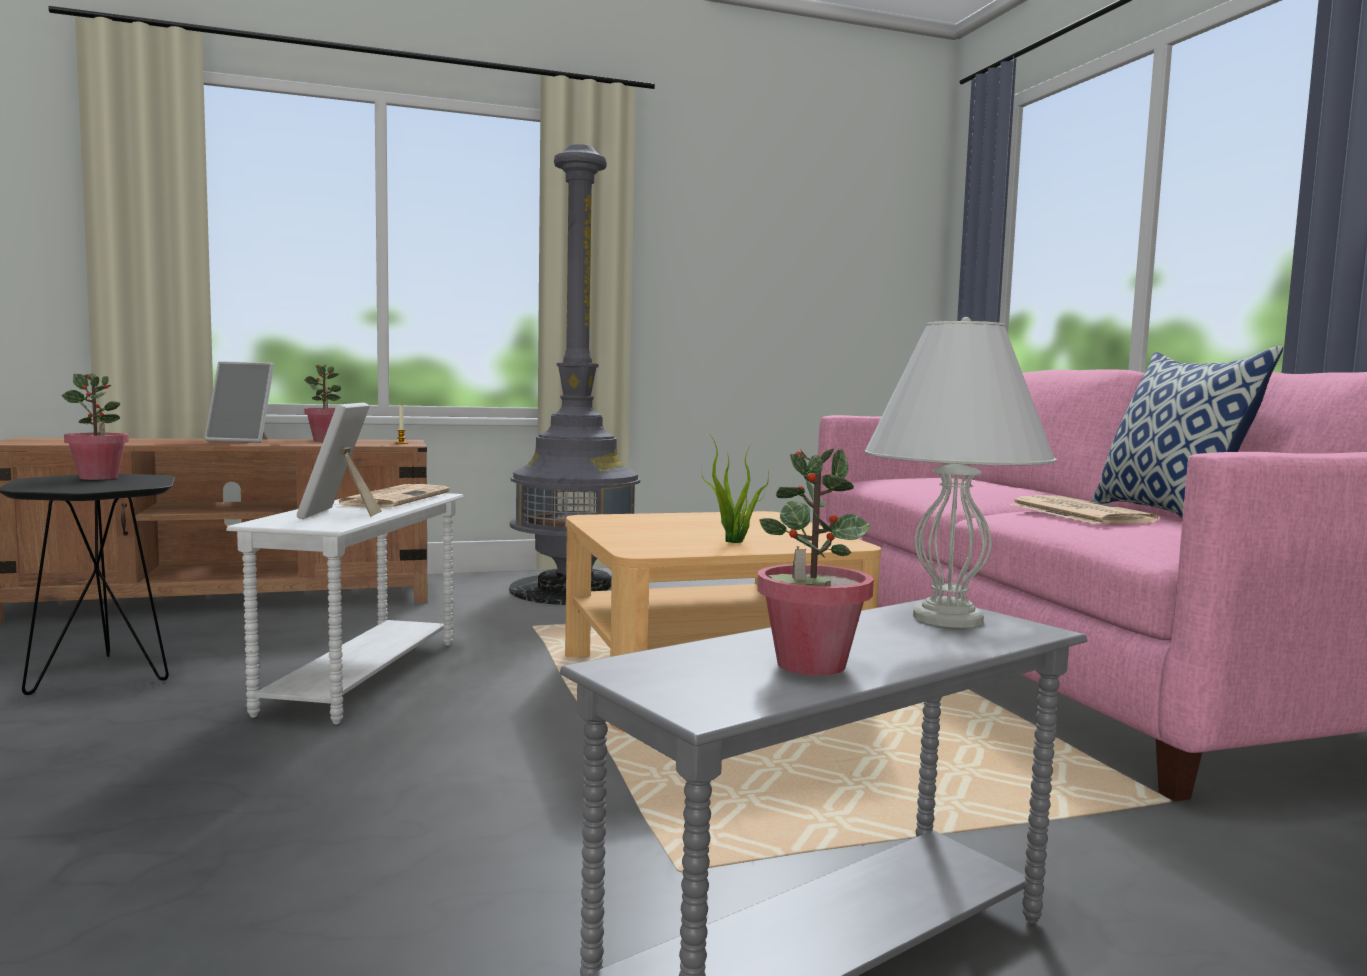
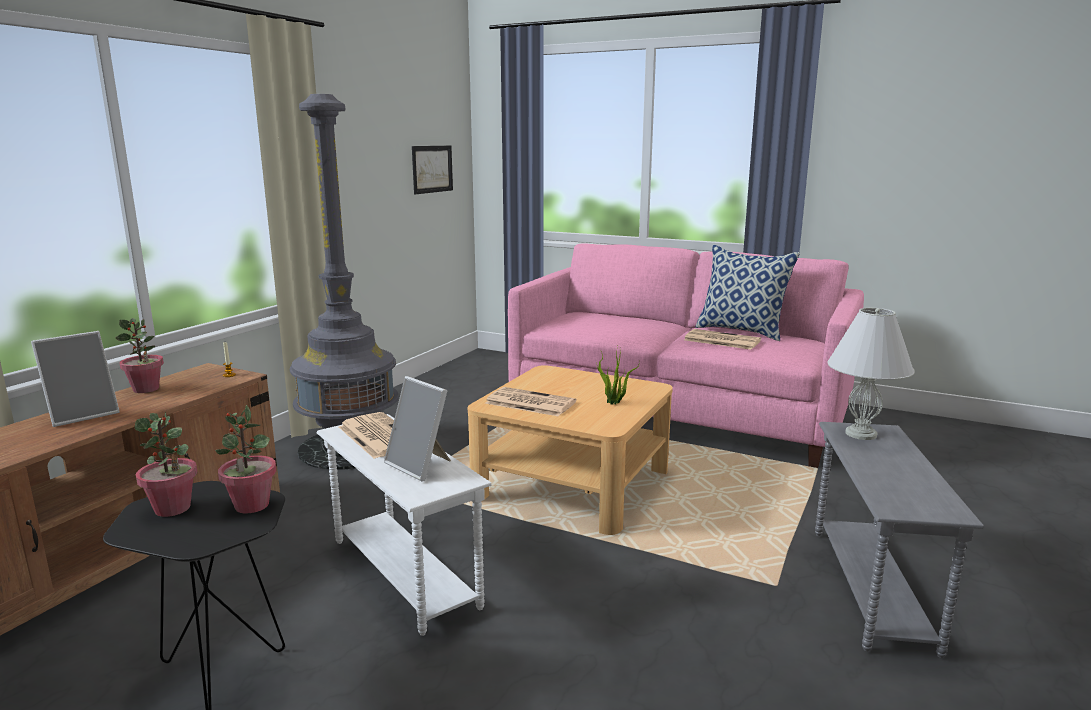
camera: 45 degrees left, 10 degrees up
(640, 524) = (529, 403): none -> newspaper
(810, 665) = (911, 479): potted plant -> potted plant (251, 505)
(851, 280) = (432, 169): none -> picture

